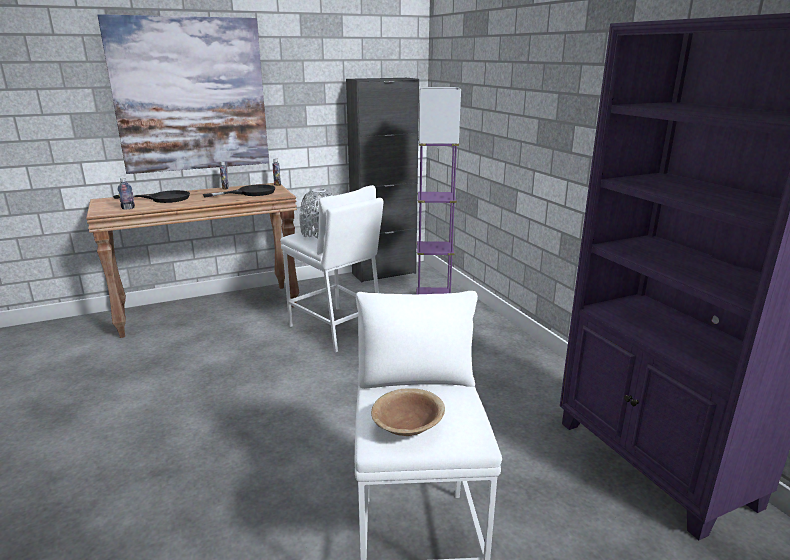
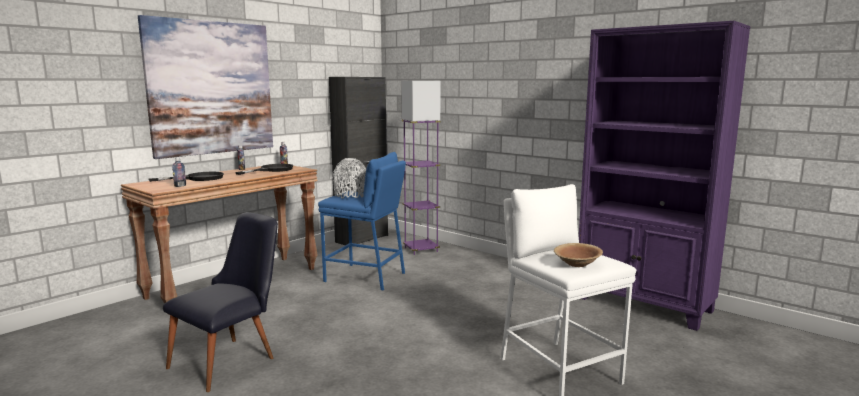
camera: 25 degrees left, 10 degrees down
(111, 410) = (231, 359): none -> black chair
(335, 329) = (365, 277): white stool -> blue stool

